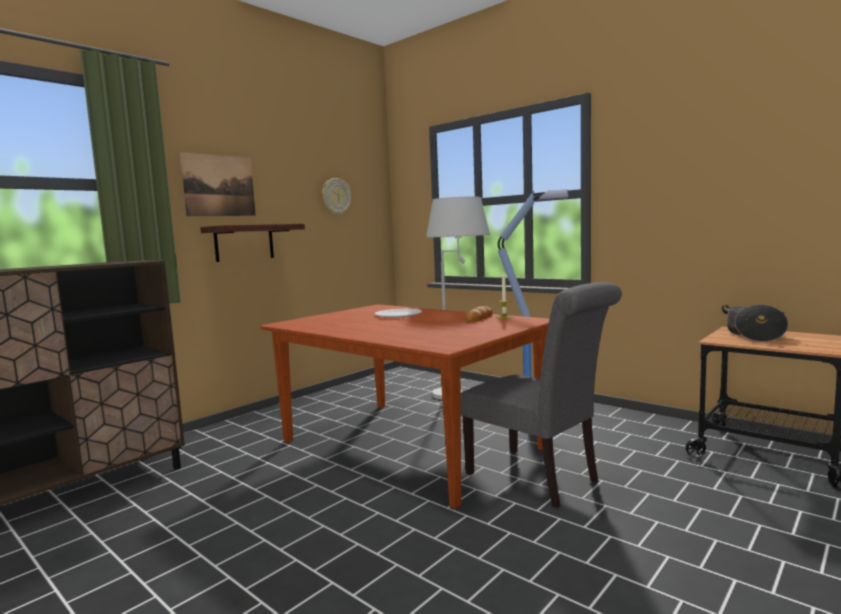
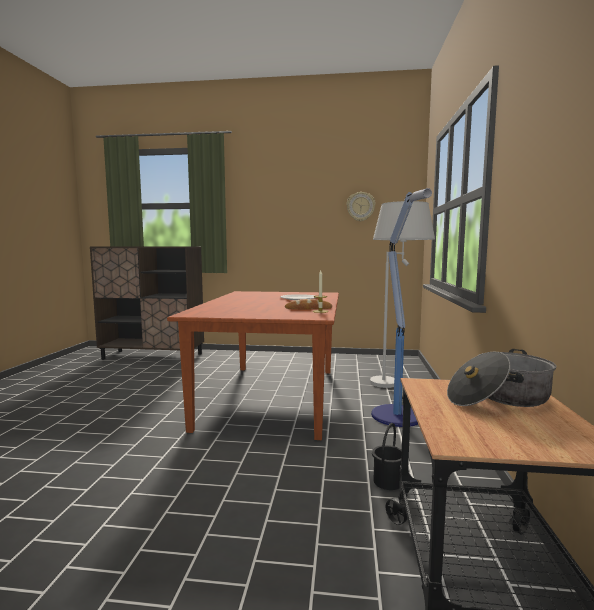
camera: 55 degrees right, 0 degrees up
(219, 185) = (264, 202): picture -> none
(244, 243) = (278, 240): shelf -> none
(538, 479) = (255, 449): grey chair -> none
(639, 444) = (388, 481): none -> black bucket

